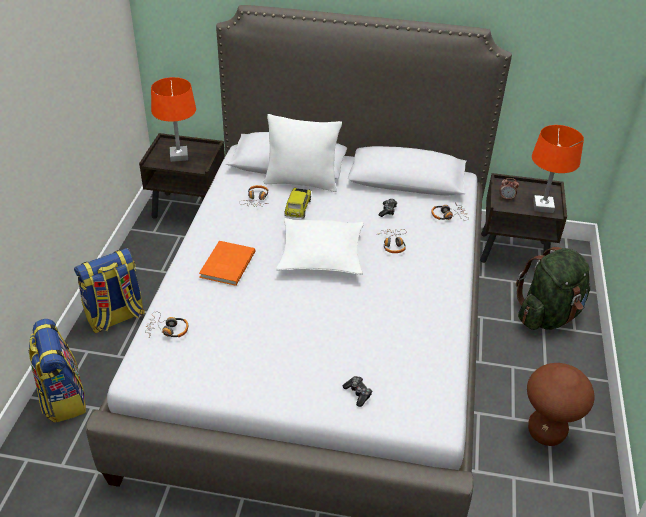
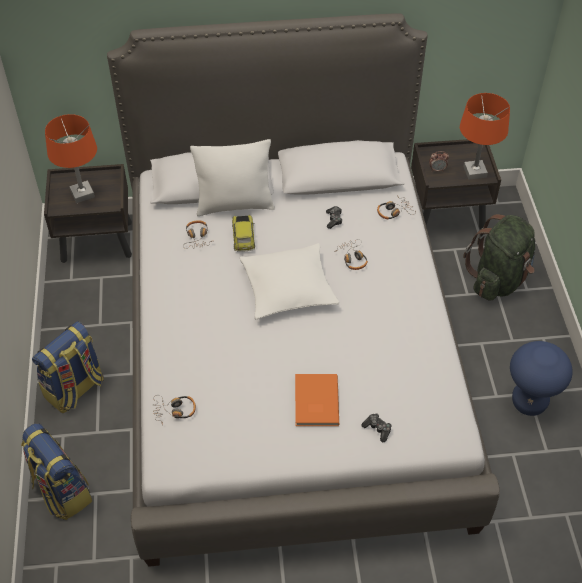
camera: 15 degrees left, 10 degrees up
(226, 265) = (199, 323): orange book -> orange book (315, 402)
(546, 432) = (529, 402): brown stool -> blue stool

